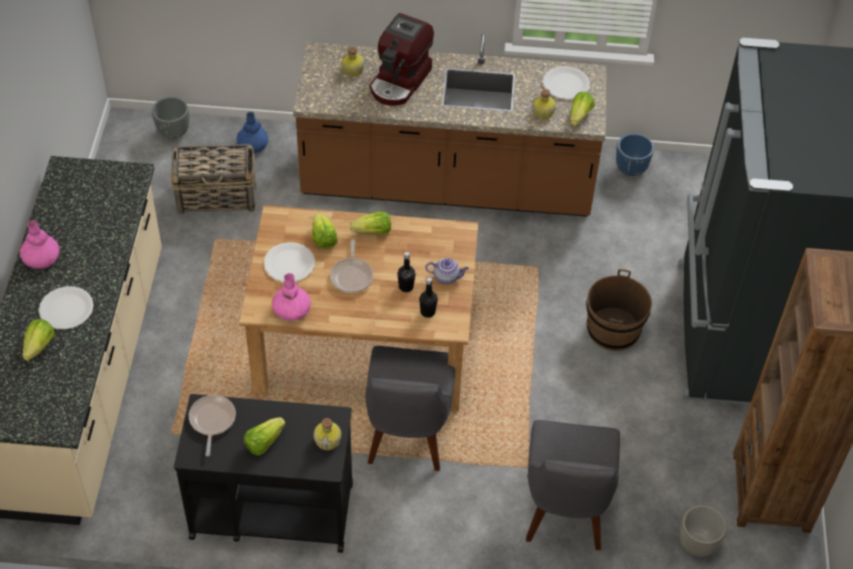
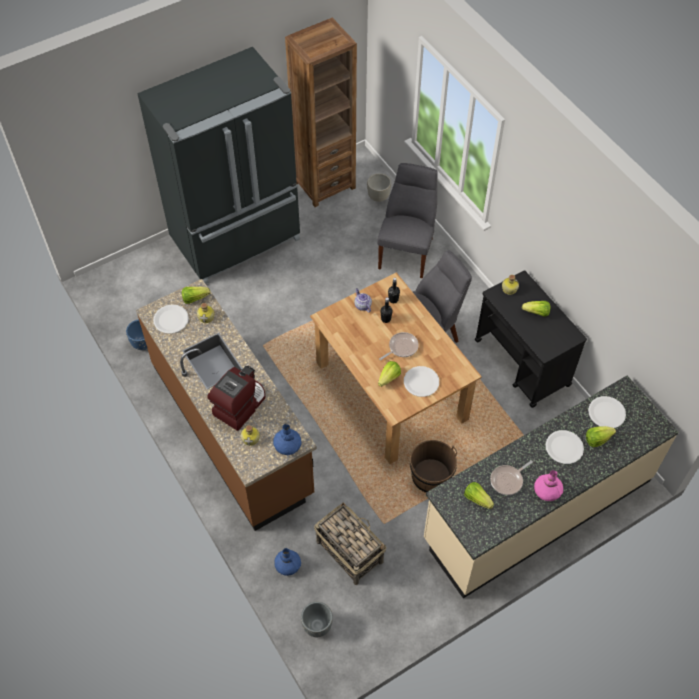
camera: 125 degrees left, 5 degrees up
(57, 381) = (606, 413): none -> white plate
(212, 421) = (548, 342): frying pan -> frying pan (508, 480)
(291, 310) = (450, 359): pink vase -> none
(316, 91) = (288, 445): none -> blue vase
(373, 231) = (361, 358): lettuce -> lettuce (477, 499)
(400, 81) = (239, 405): coffee machine -> coffee machine turned 45 degrees counterclockwise
(565, 510) = (407, 251): grey chair -> grey chair turned 45 degrees counterclockwise
(613, 330) = (278, 289): brown bucket -> brown bucket (431, 477)

